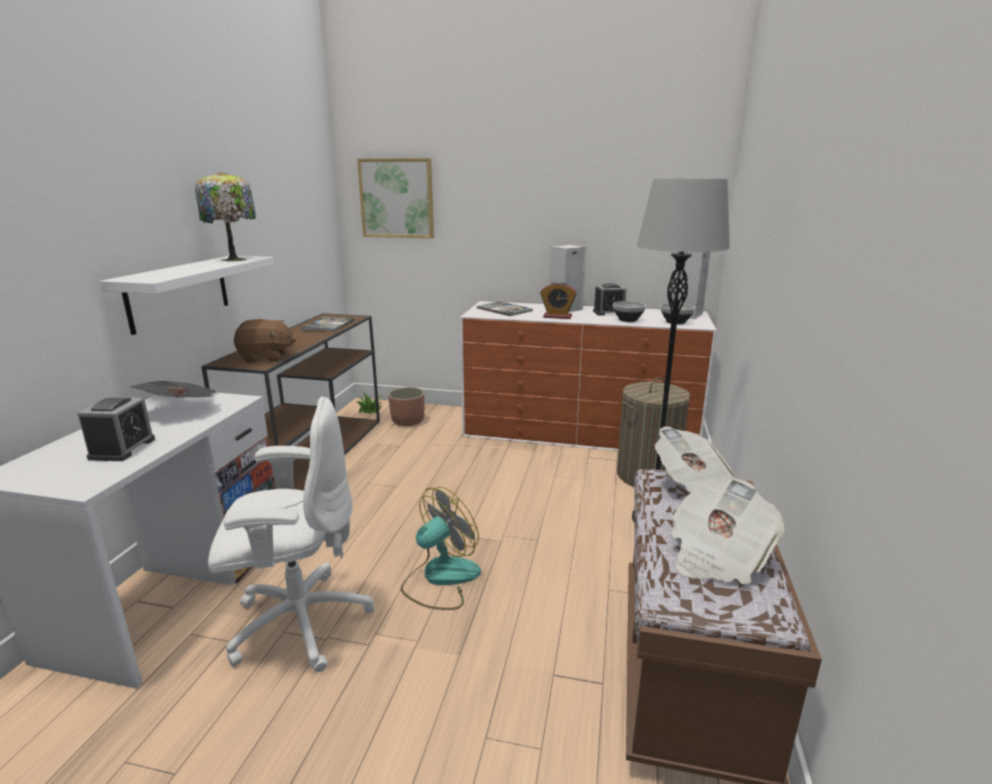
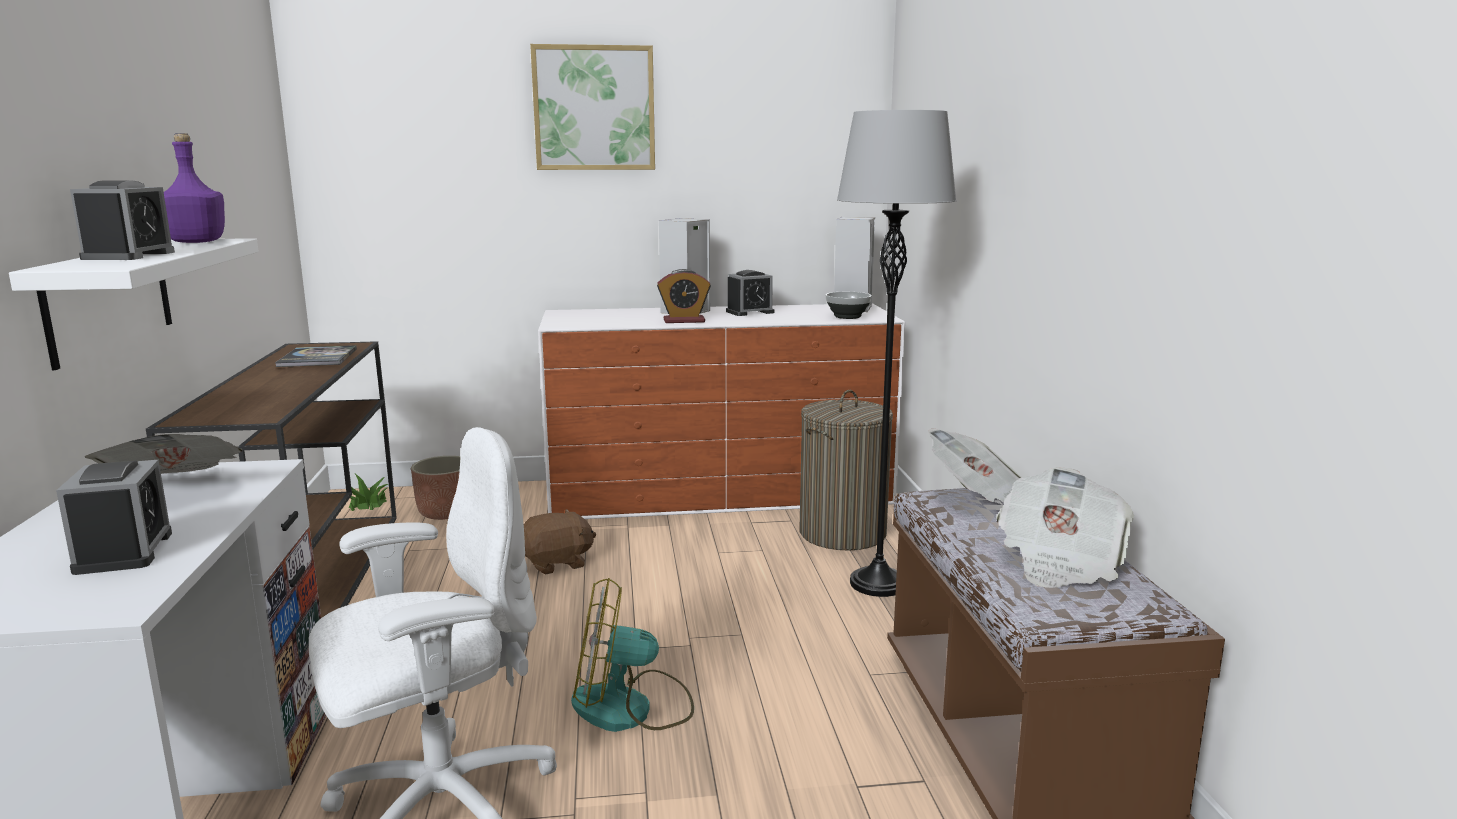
camera: 20 degrees left, 5 degrees down
(179, 270) = (129, 255): none -> alarm clock
(235, 259) = (197, 242): table lamp -> purple bottle
(266, 357) = (257, 407): brown plush toy -> brown plush toy (557, 563)
(397, 198) = (399, 154): picture -> picture (594, 108)
(440, 578) = (631, 708): fan -> fan turned 120 degrees counterclockwise
(504, 310) = (597, 318): book -> none
(627, 320) = (783, 318): bowl -> none

